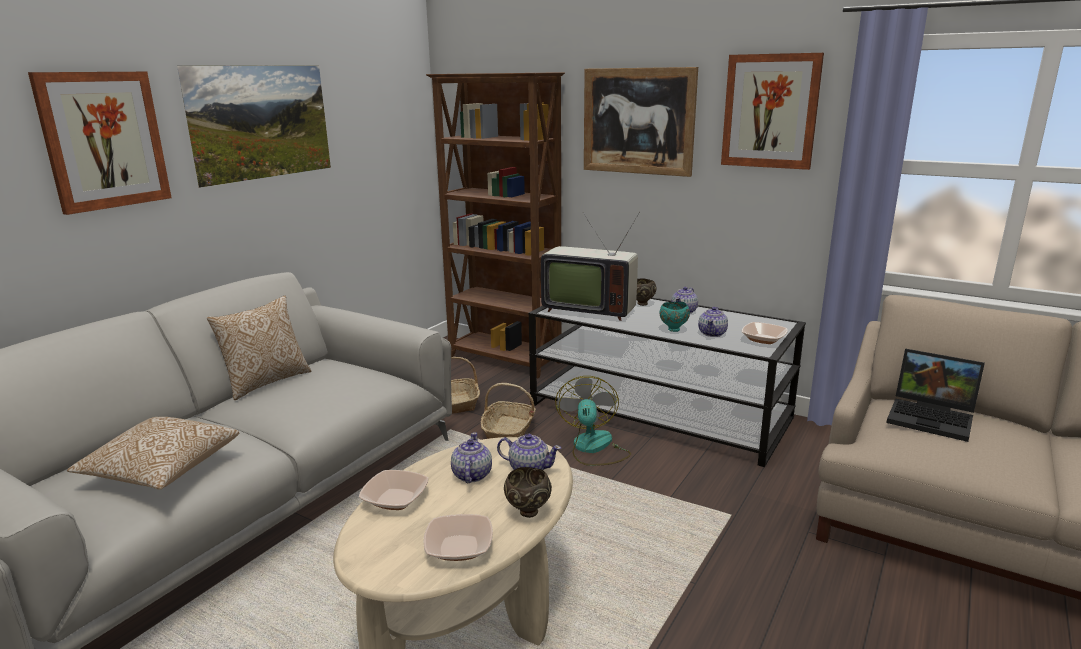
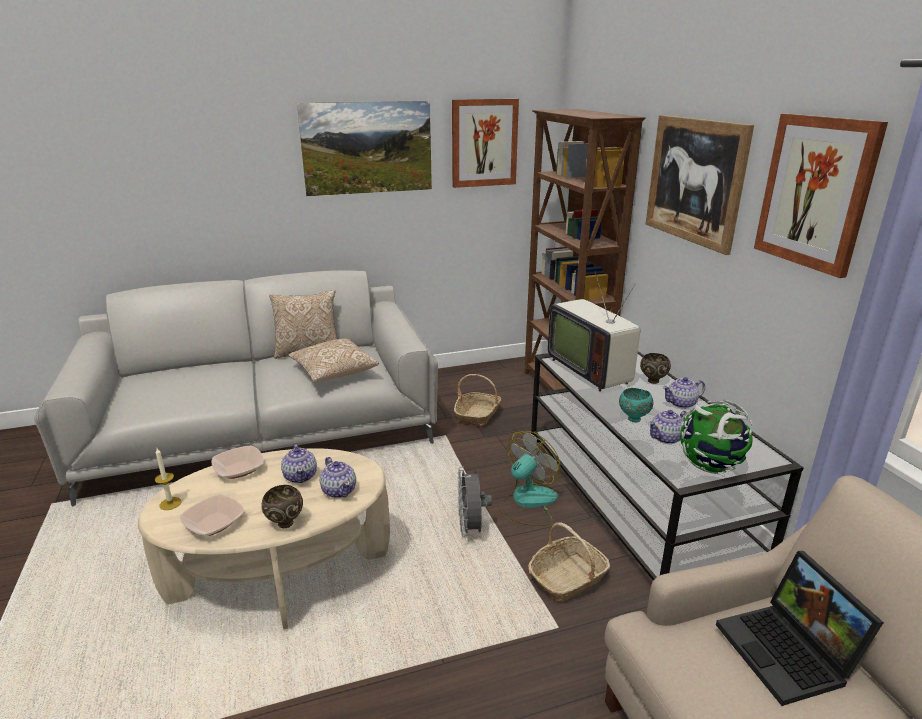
camera: 40 degrees right, 5 degrees up
(104, 140) = (236, 157): picture -> picture (484, 143)
(161, 470) = (178, 391): pillow -> pillow (334, 372)
(374, 559) = (170, 503): none -> candle
(471, 475) = (300, 476): teapot -> teapot turned 120 degrees clockwise
(508, 430) = (484, 455): basket -> basket (567, 578)
(579, 486) = (471, 529): none -> grey fan
(763, 339) = (710, 466): bowl -> globe

